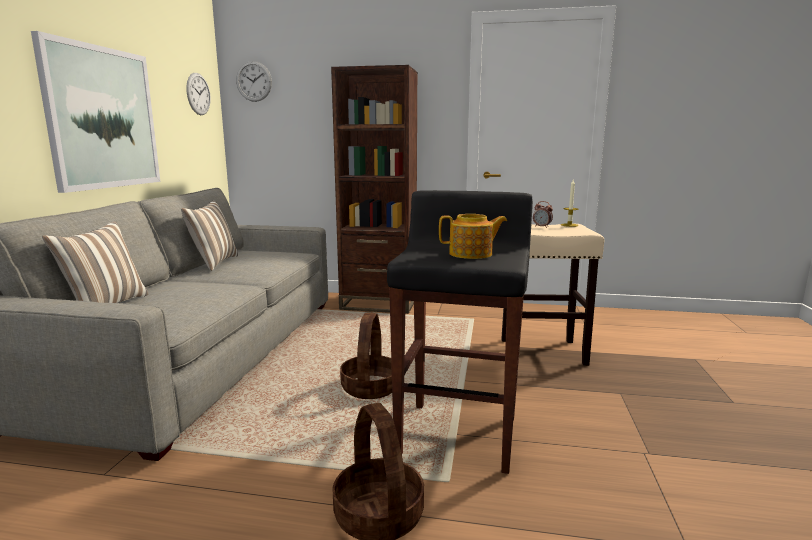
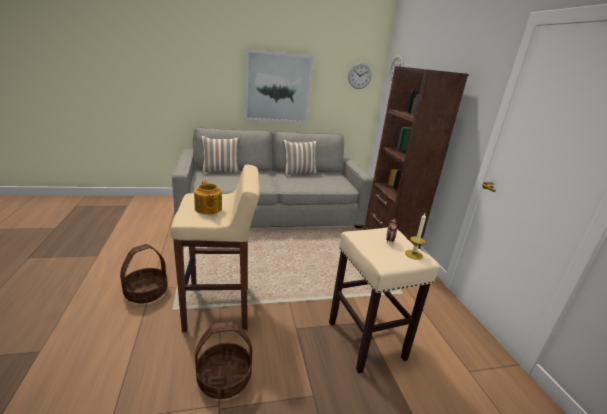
camera: 65 degrees right, 10 degrees up
(371, 388) = (260, 267): basket -> basket (224, 379)
(458, 434) = (219, 308): black stool -> beige stool

